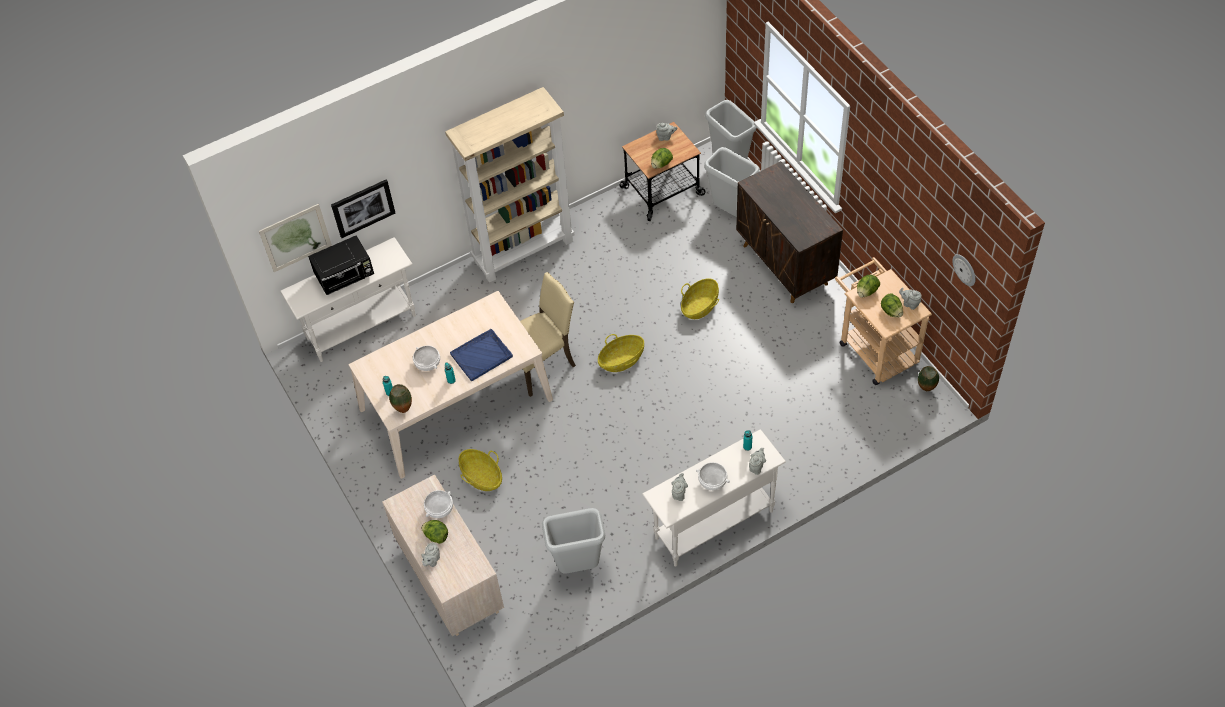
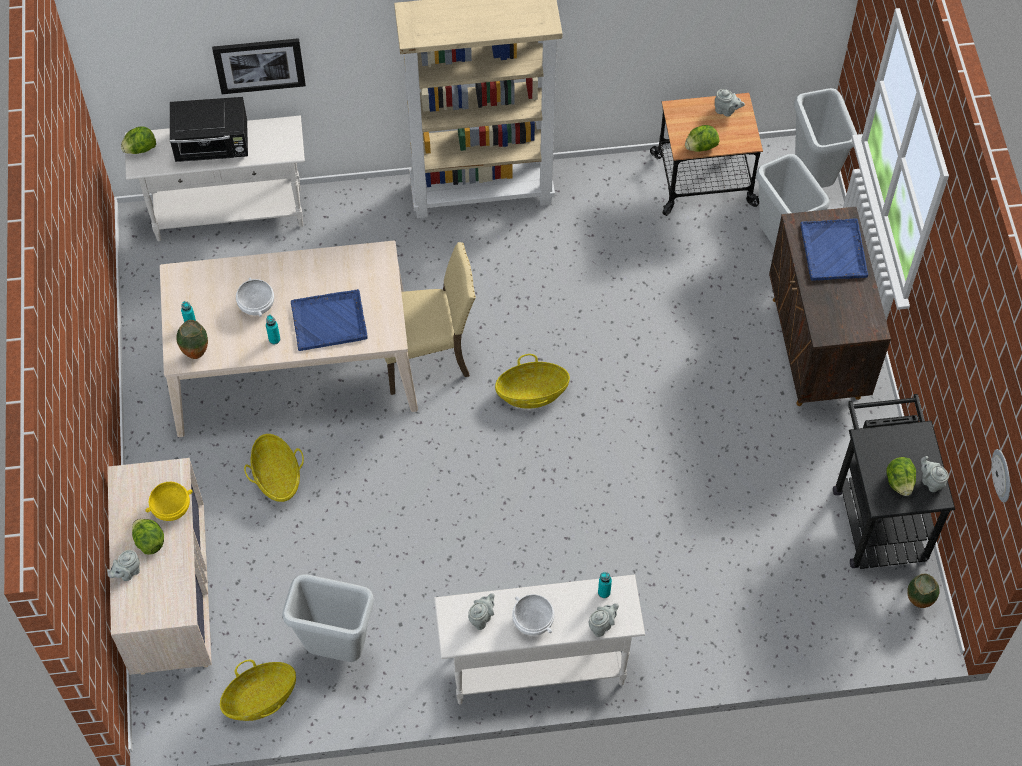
camera: 20 degrees right, 5 degrees up
(295, 237) = (155, 73): picture -> none
(440, 510) = (171, 509): white bowl -> yellow bowl
(699, 306) = (671, 360): basket -> basket (260, 699)
(781, 192) = (833, 251): none -> blue tray
(866, 292) = (880, 440): lettuce -> lettuce (140, 149)
(874, 348) = (877, 515): beige cart -> black cart

